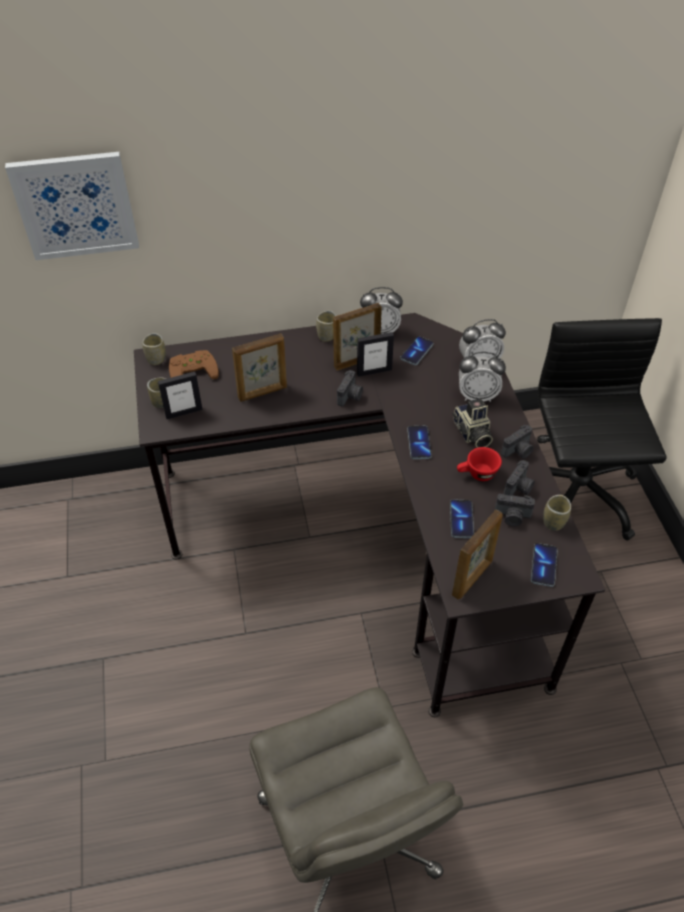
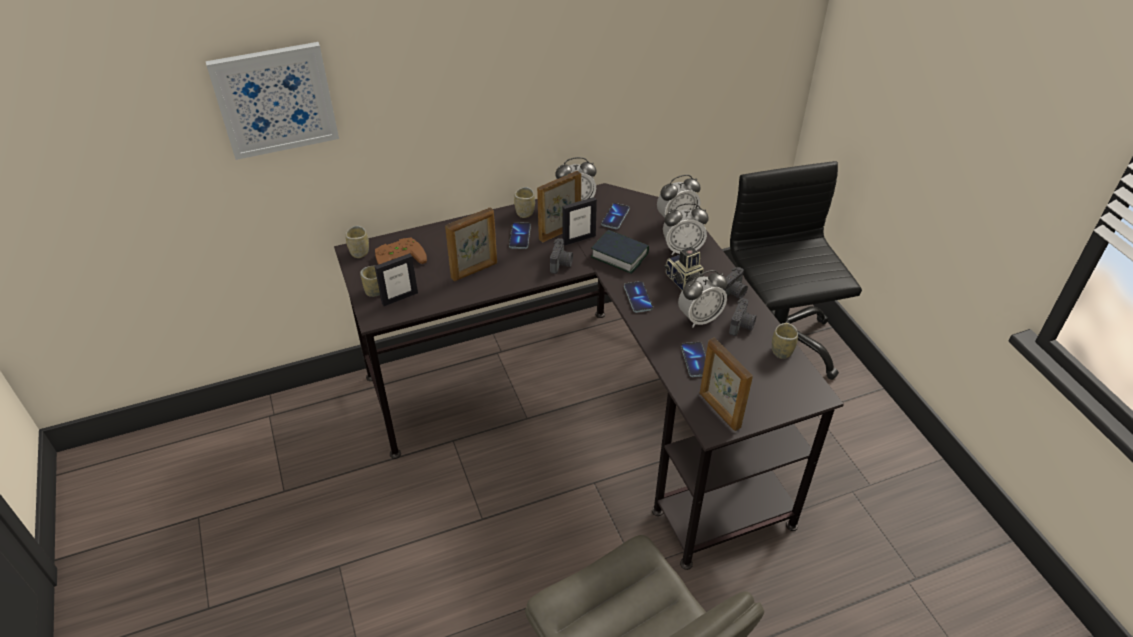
camera: 10 degrees left, 5 degrees down
(411, 394) = (619, 255): none -> book
(472, 578) = (719, 410): picture frame -> picture frame turned 120 degrees clockwise
(477, 474) = (699, 318): red cup -> alarm clock
(512, 517) = (742, 352): camera -> none
(543, 565) = (782, 390): phone -> phone (520, 236)

